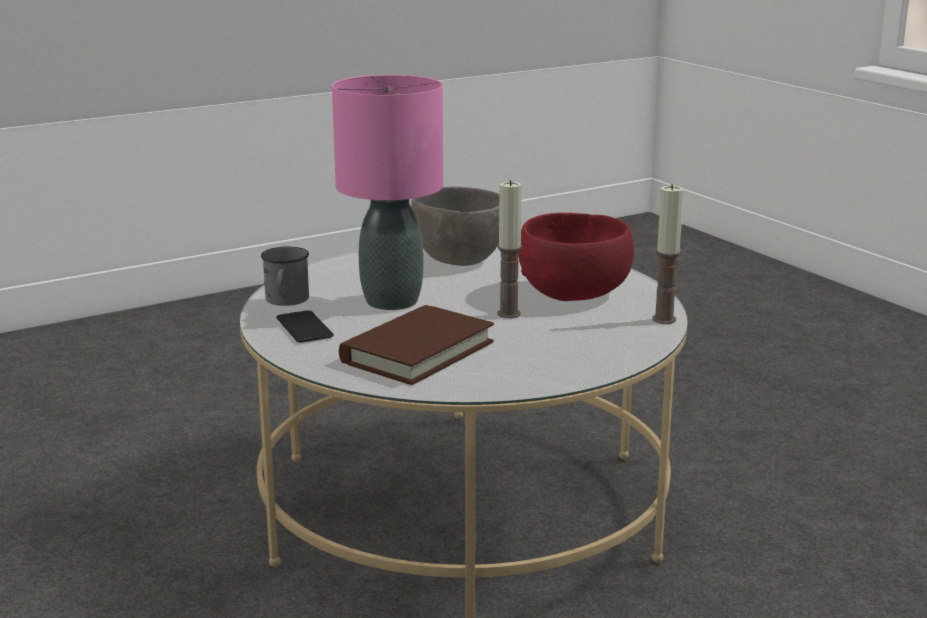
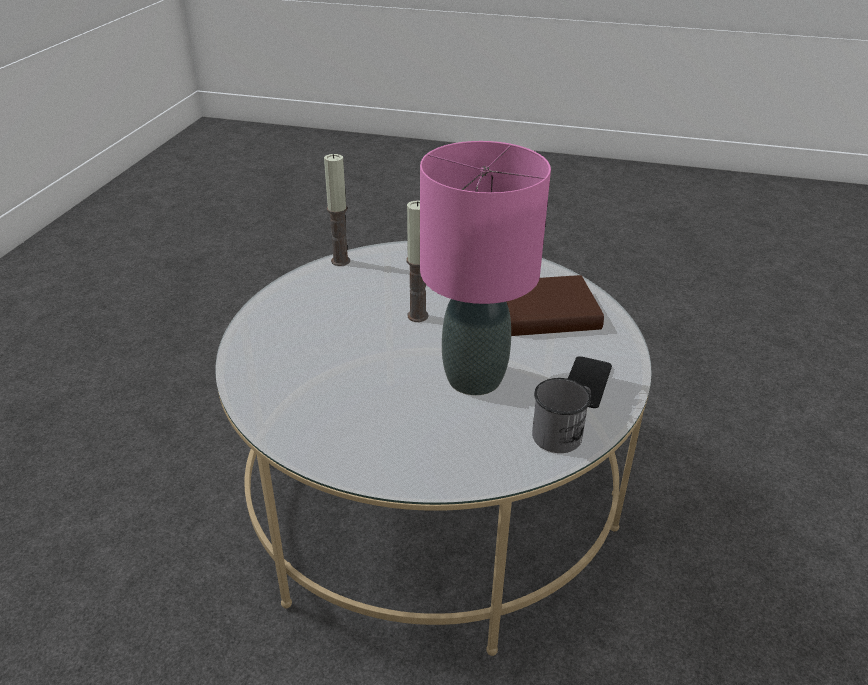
camera: 135 degrees left, 15 degrees up
(457, 260) = (325, 407): grey bowl -> none
(575, 293) = (334, 311): red bowl -> none

